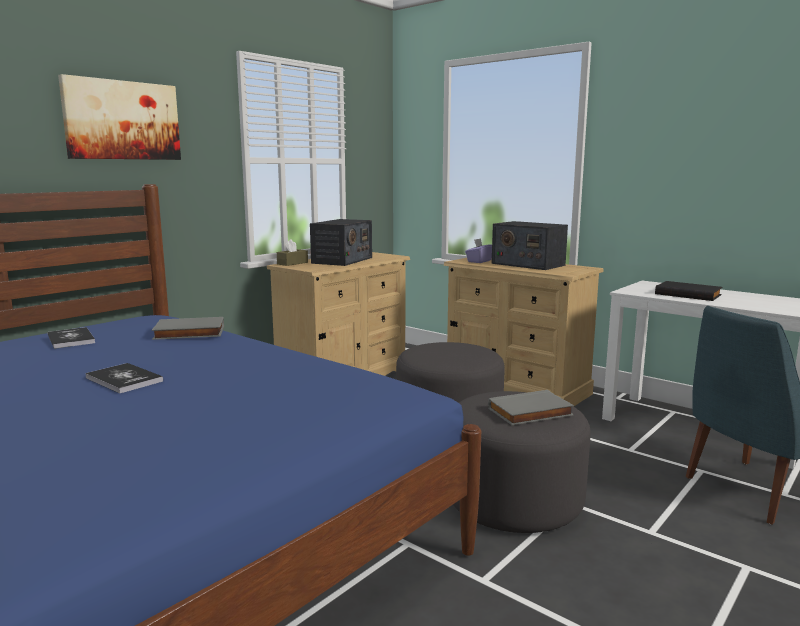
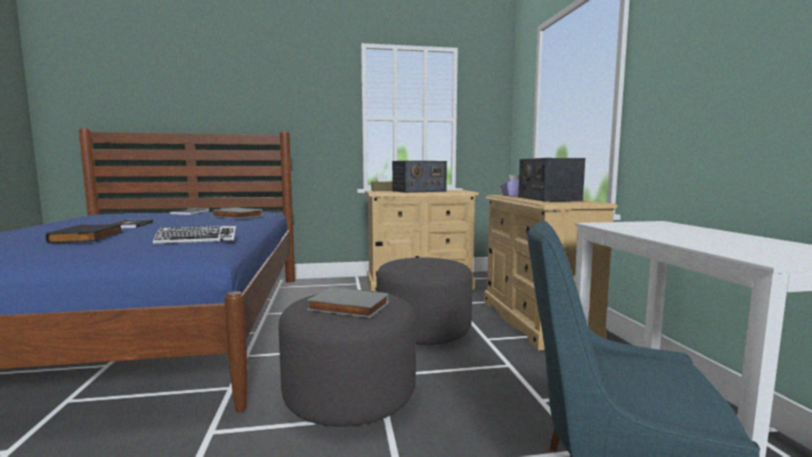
camera: 40 degrees right, 5 degrees down
(122, 120) = (274, 93): picture -> none
(346, 378) = (197, 240): none -> keyboard
(688, 294) = (666, 232): black book -> black book (89, 237)

